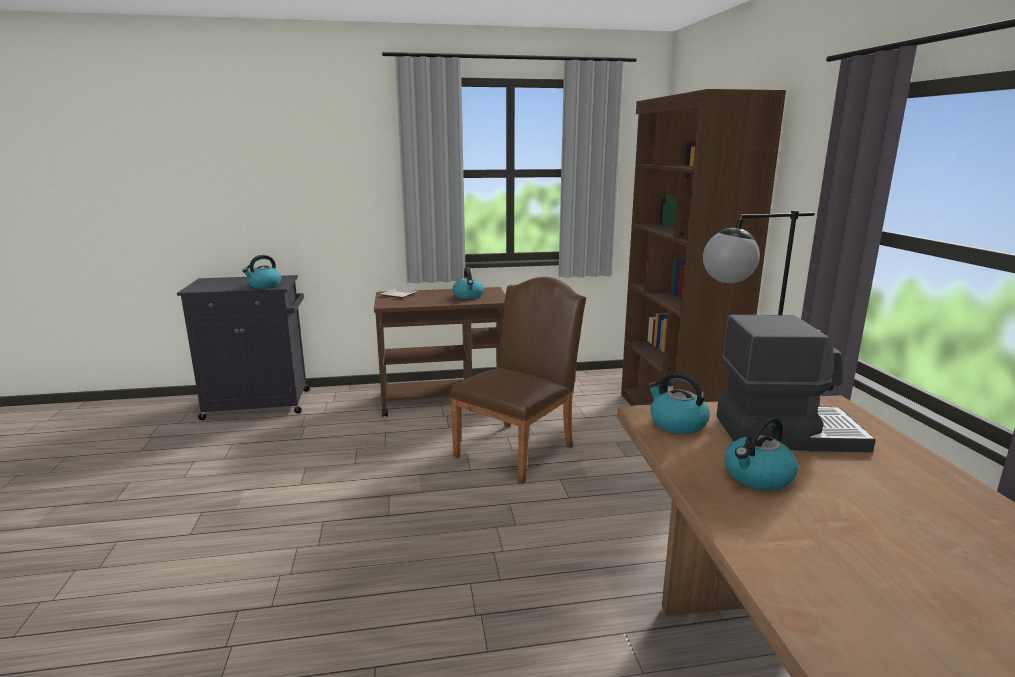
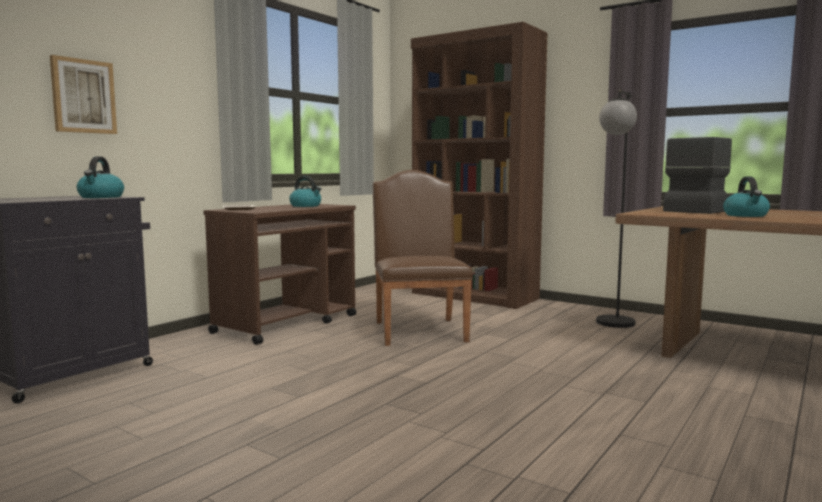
camera: 45 degrees left, 10 degrees down
(287, 198) = (83, 96): none -> picture
(676, 423) = (660, 213): kettle -> none

